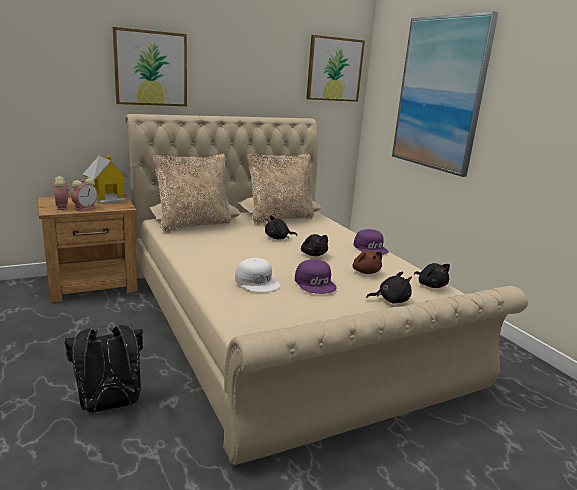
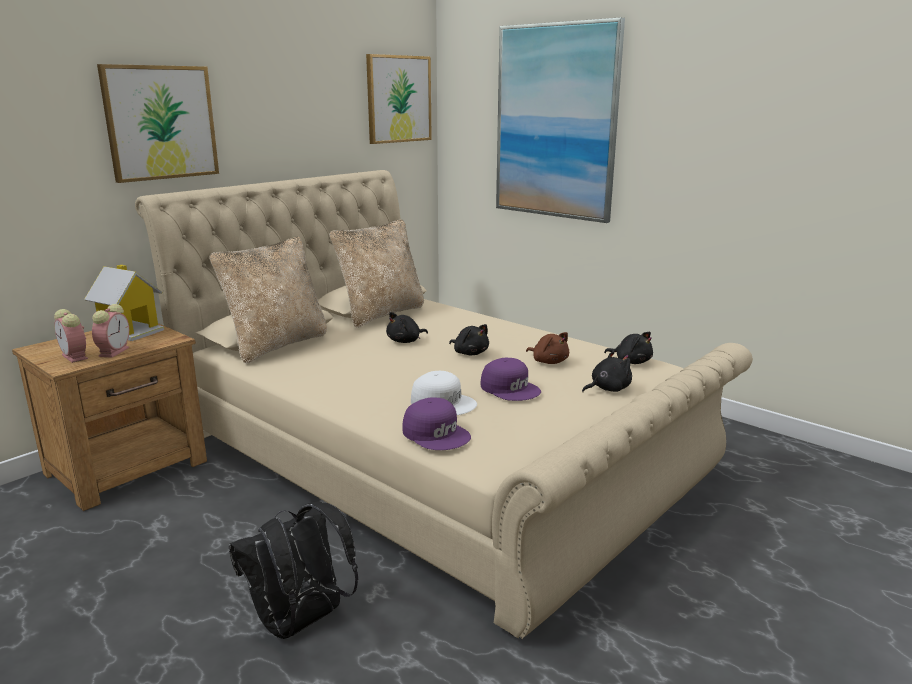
camera: 20 degrees left, 0 degrees up
(371, 248) = (526, 331): purple cap -> purple cap (436, 433)

